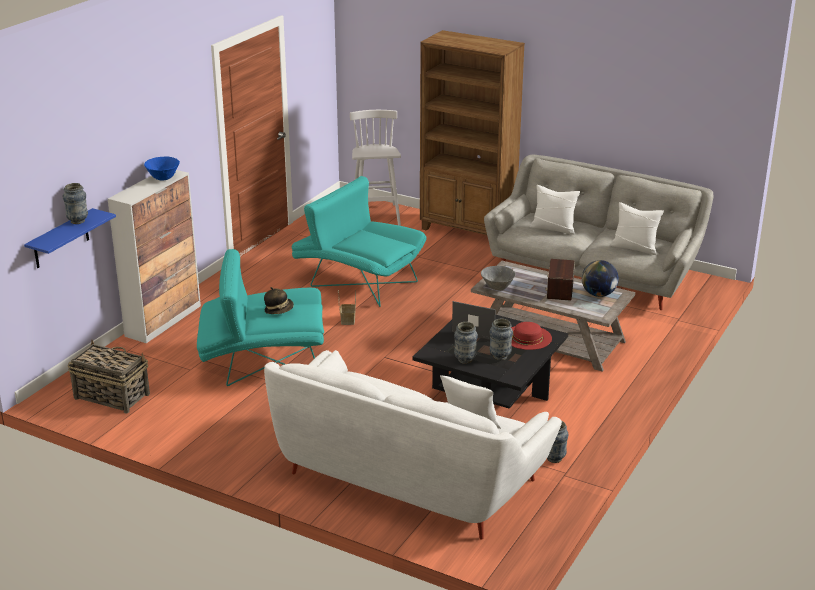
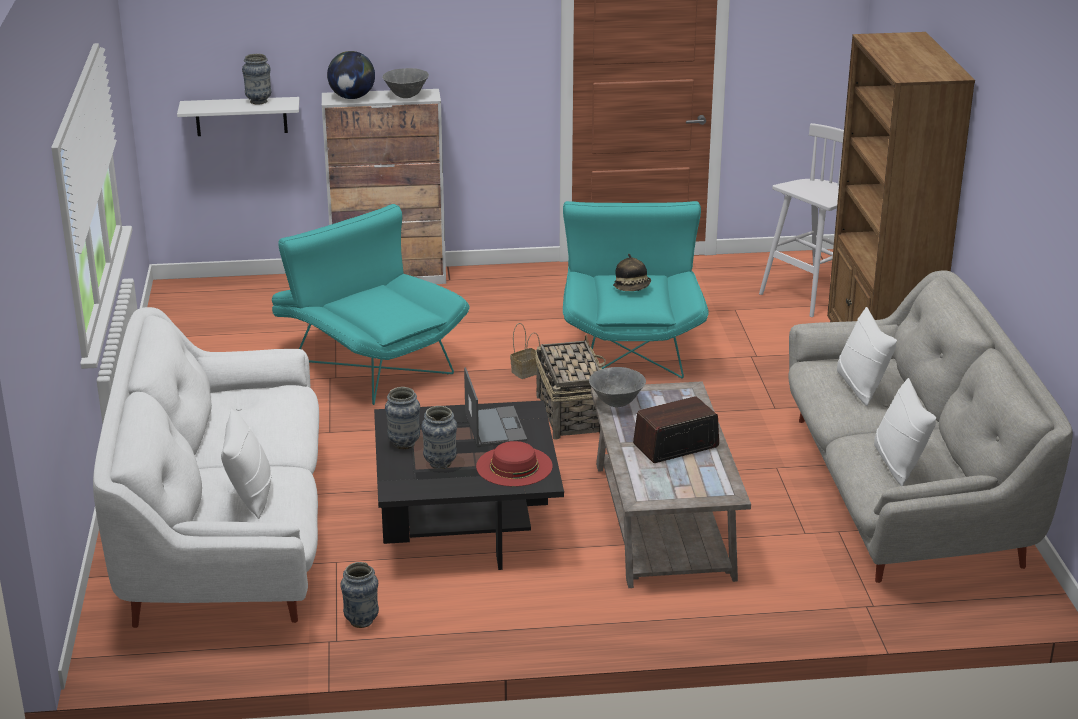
camera: 55 degrees right, 0 degrees up
(61, 239) = (241, 116): blue shelf -> white shelf
(111, 396) = (212, 313): basket -> basket (571, 414)
(163, 179) = (406, 96): blue bowl -> grey bowl
(279, 310) = (387, 300): hat -> hat (632, 288)
(598, 294) = (702, 478): globe -> globe (352, 97)

